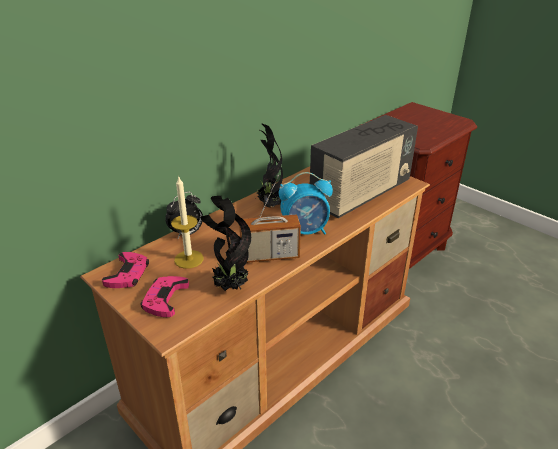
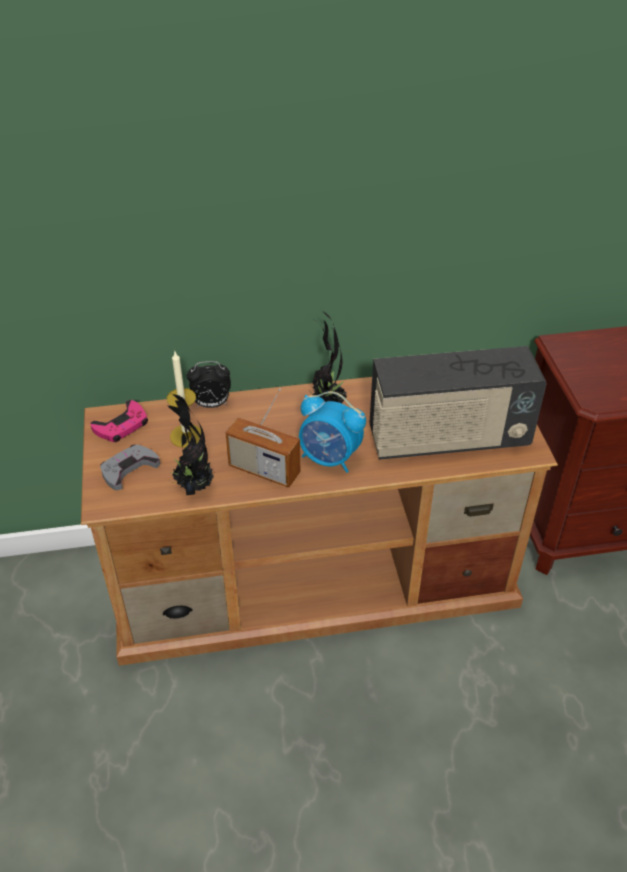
camera: 35 degrees right, 10 degrees up
(165, 299) = (129, 469): pink game controller -> grey game controller

